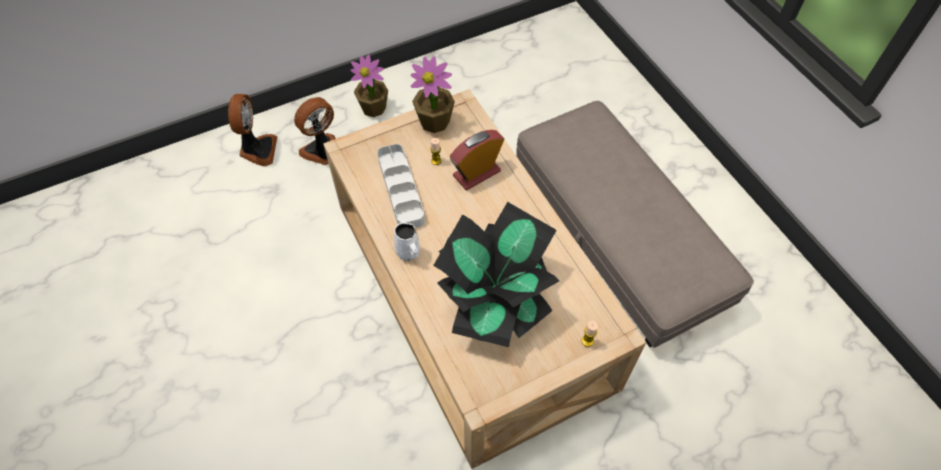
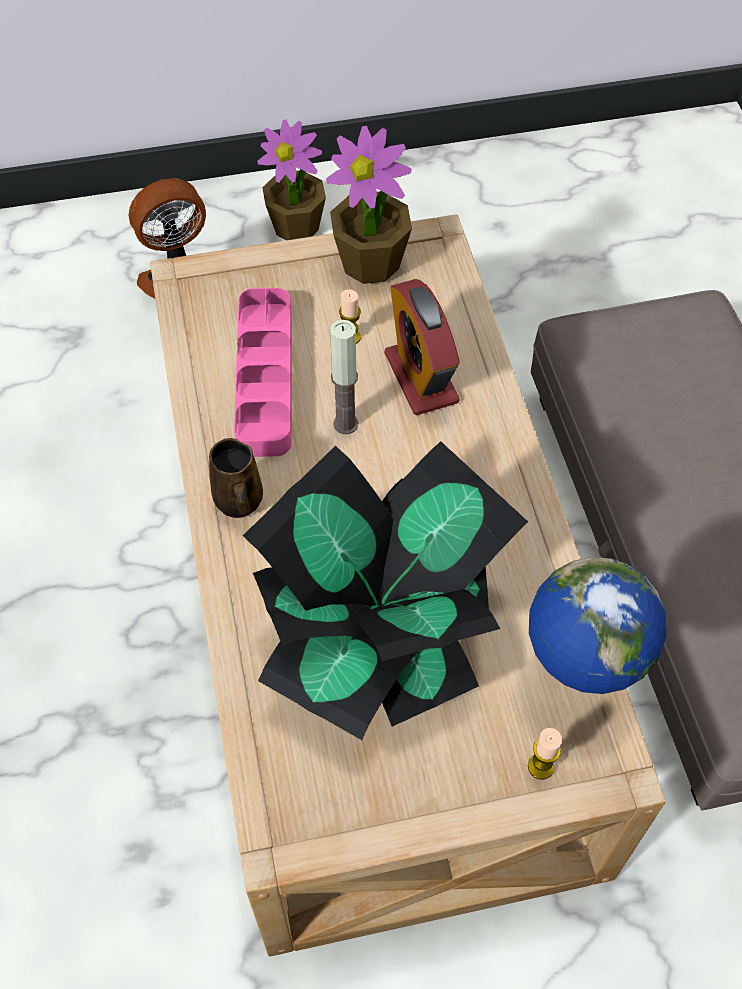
camera: 15 degrees right, 0 degrees up
(257, 150) = (68, 260): fan -> none
(401, 189) = (265, 377): grey tray -> pink tray
(408, 253) = (239, 502): white mug -> brown mug
(447, 204) = (345, 424): none -> candle
(476, 173) = (421, 378): alarm clock -> alarm clock turned 90 degrees counterclockwise
(591, 298) = (575, 680): none -> globe

